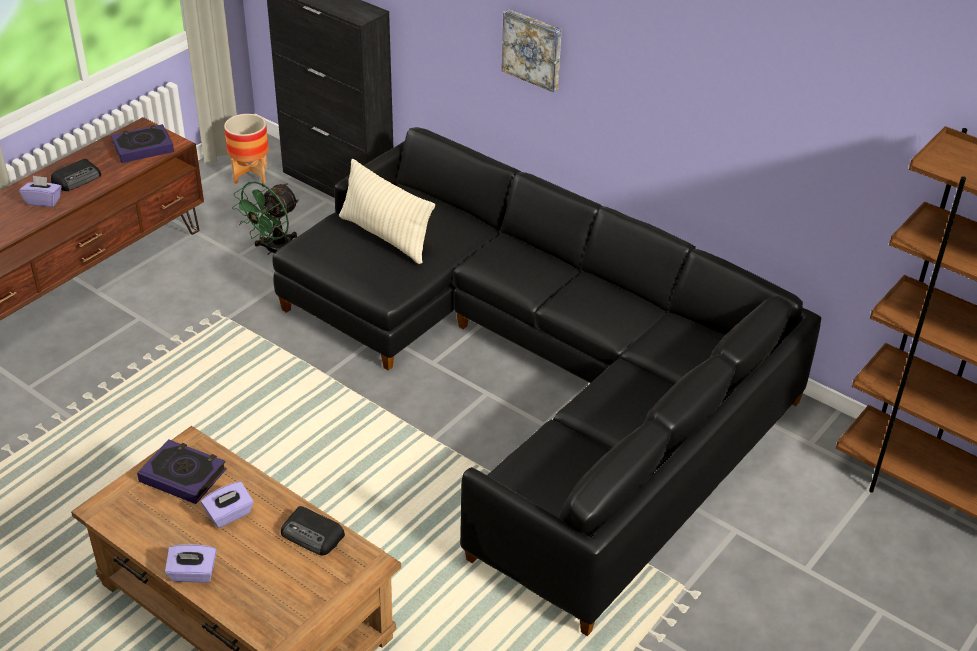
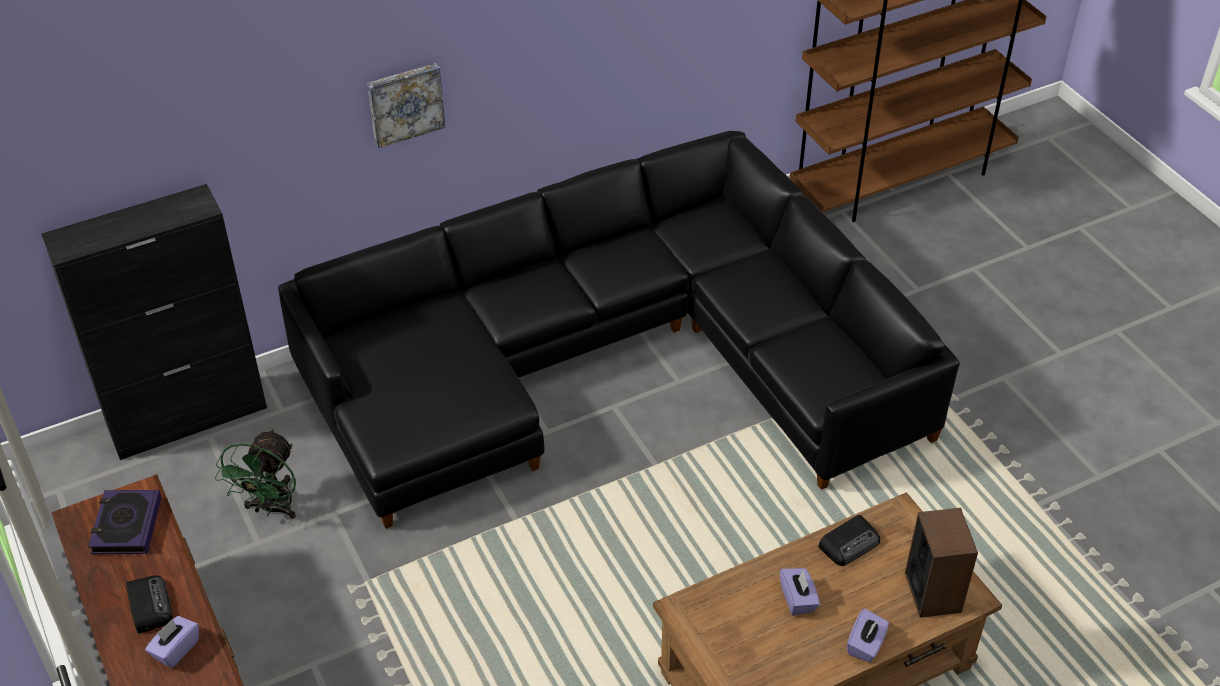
camera: 65 degrees left, 5 degrees up
(183, 475) = (726, 624): book -> none
(250, 175) = (101, 491): planter -> none
(273, 251) = (271, 508): green fan -> green fan turned 45 degrees clockwise
(277, 610) = (933, 592): none -> speaker
(385, 236) = (419, 373): beige pillow -> none

